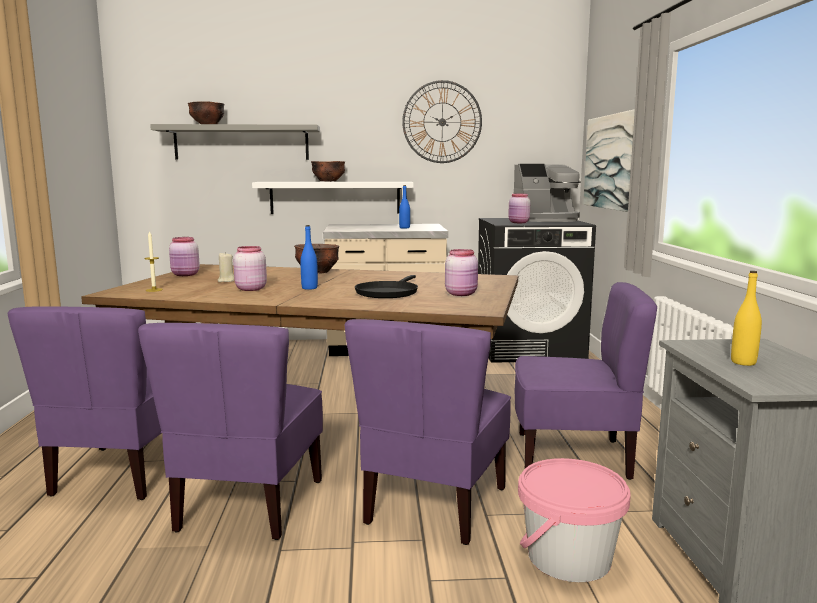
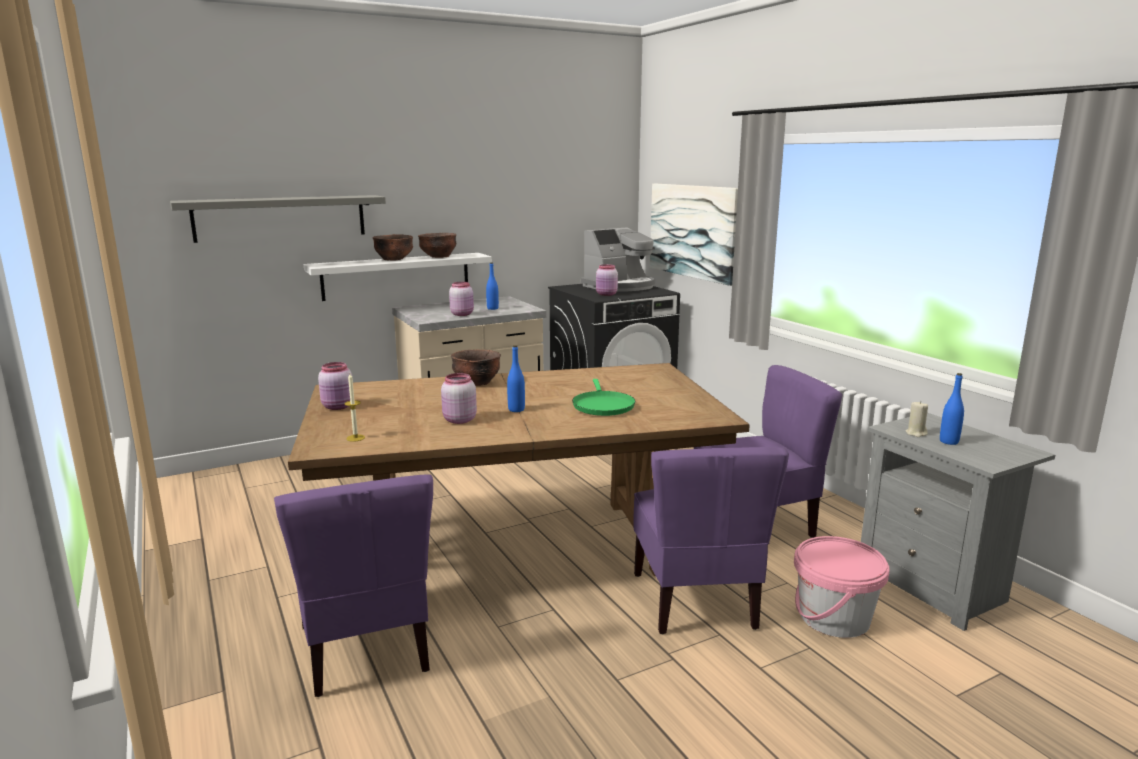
camera: 25 degrees left, 5 degrees up
(207, 124) = (242, 199): brown bowl -> brown bowl (438, 257)
(226, 281) = (406, 410): beige candle -> beige candle (916, 433)
(248, 505) = (539, 646): purple chair -> none
(388, 293) = (602, 406): black frying pan -> green frying pan
(442, 122) = (507, 186): wall clock -> none
(462, 294) = (668, 397): pink jar -> pink jar (462, 314)
(743, 362) = (949, 442): yellow bottle -> blue bottle

